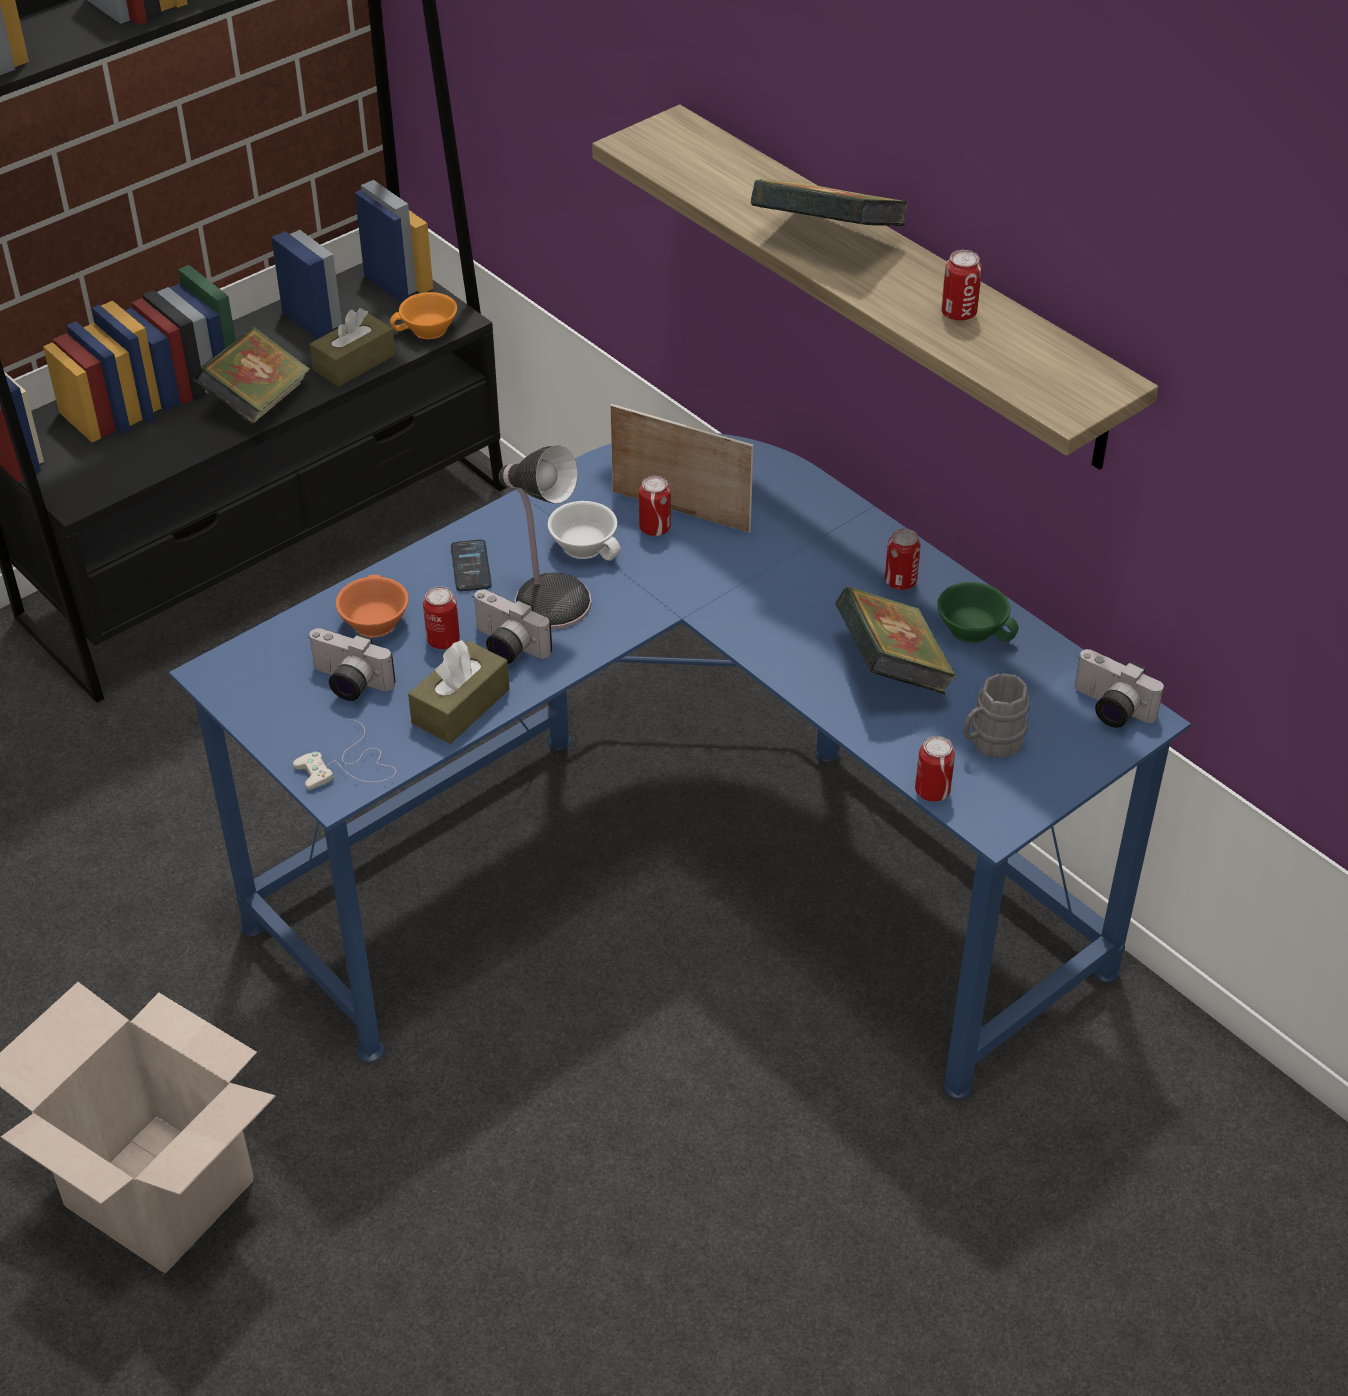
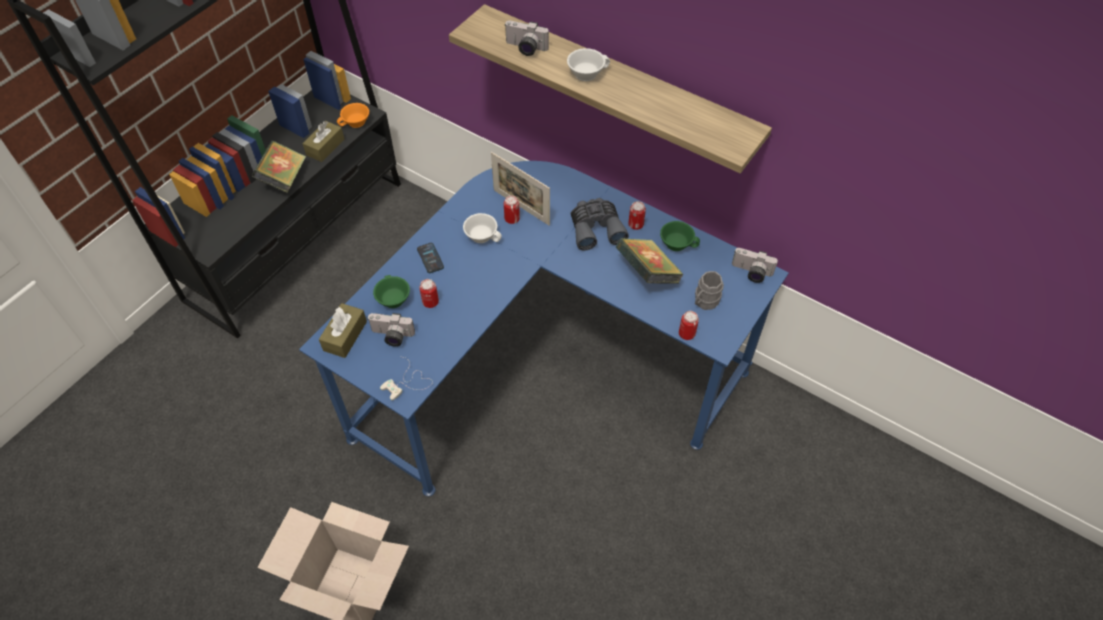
camera: 15 degrees left, 10 degrees up
(372, 621) = (392, 299): orange cup -> green cup
(460, 706) = (451, 337): brown tissue box -> brown tissue box (345, 336)
(506, 647) = (462, 299): camera -> camera (525, 49)
(549, 600) = (474, 269): table lamp -> none
(680, 511) = (521, 207): picture frame -> picture frame turned 150 degrees counterclockwise
(817, 574) = (596, 228): none -> grey binoculars
(827, 241) = (586, 72): book -> white cup
(958, 313) = (664, 103): can -> none

